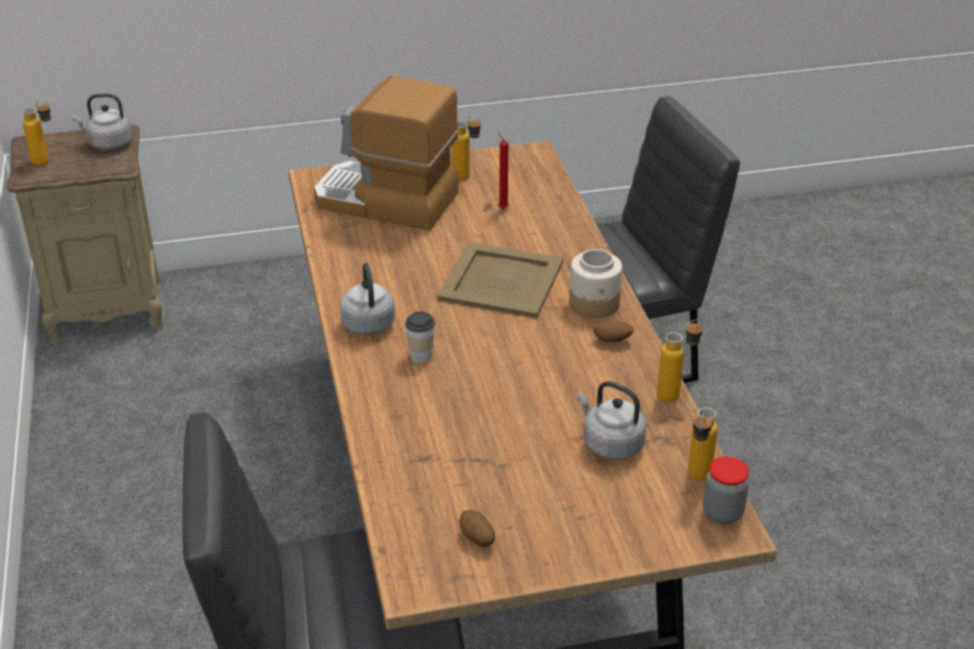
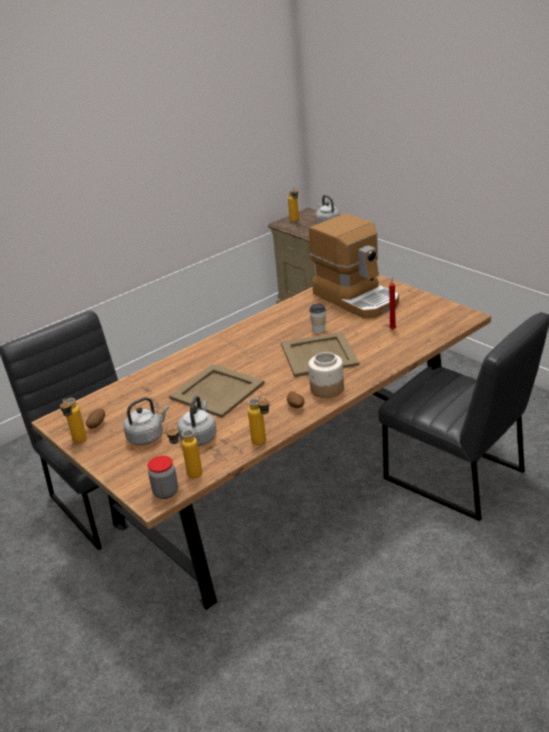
camera: 65 degrees right, 5 degrees down
(368, 322) = (242, 335): grey kettle -> grey kettle (147, 436)
(385, 201) = (357, 298): coffee machine -> coffee machine turned 150 degrees clockwise
(421, 356) = (227, 358): cup -> cup (319, 329)
(467, 178) = (411, 308): bottle -> bottle (78, 443)
(500, 392) = (217, 390): none -> beige tray

